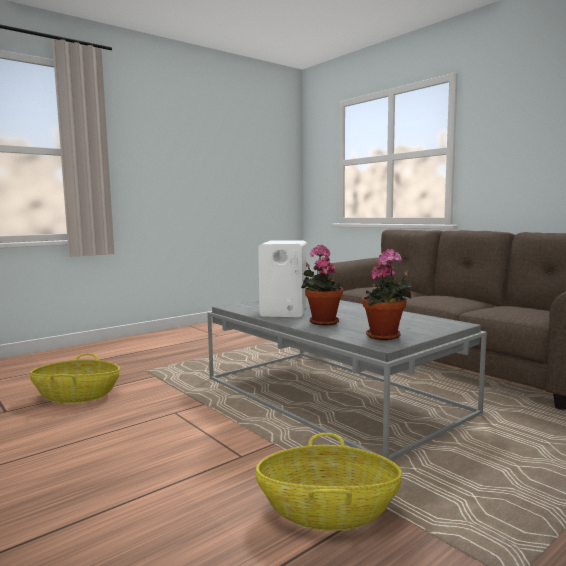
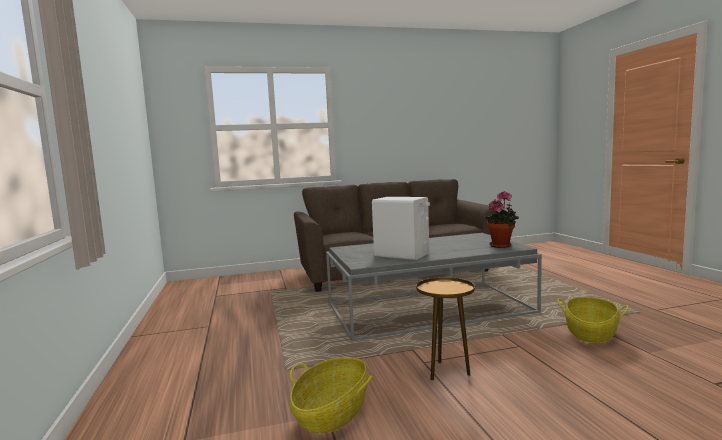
camera: 65 degrees left, 0 degrees up
(155, 424) = (446, 371): none -> brown side table
(322, 322) = (449, 251): potted plant -> none

